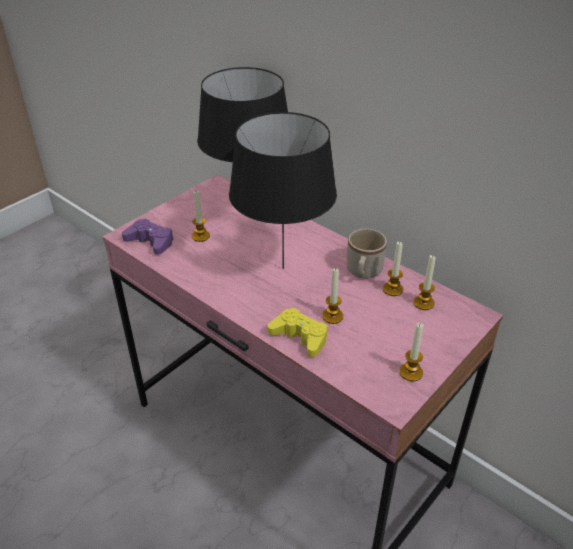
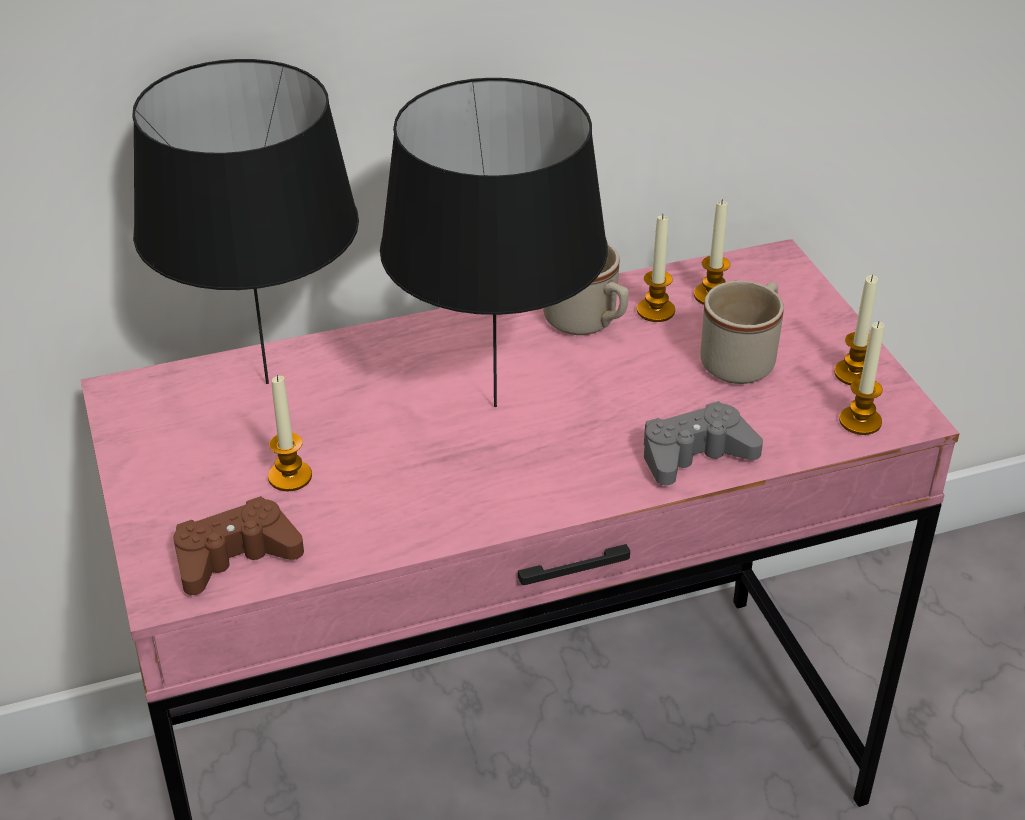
camera: 60 degrees left, 0 degrees up
(150, 241) = (235, 556): purple game controller -> brown game controller
(300, 337) = (695, 455): yellow game controller -> grey game controller
(332, 316) = (671, 400): candle -> candle (860, 421)
(384, 329) = (743, 358): none -> beige mug

